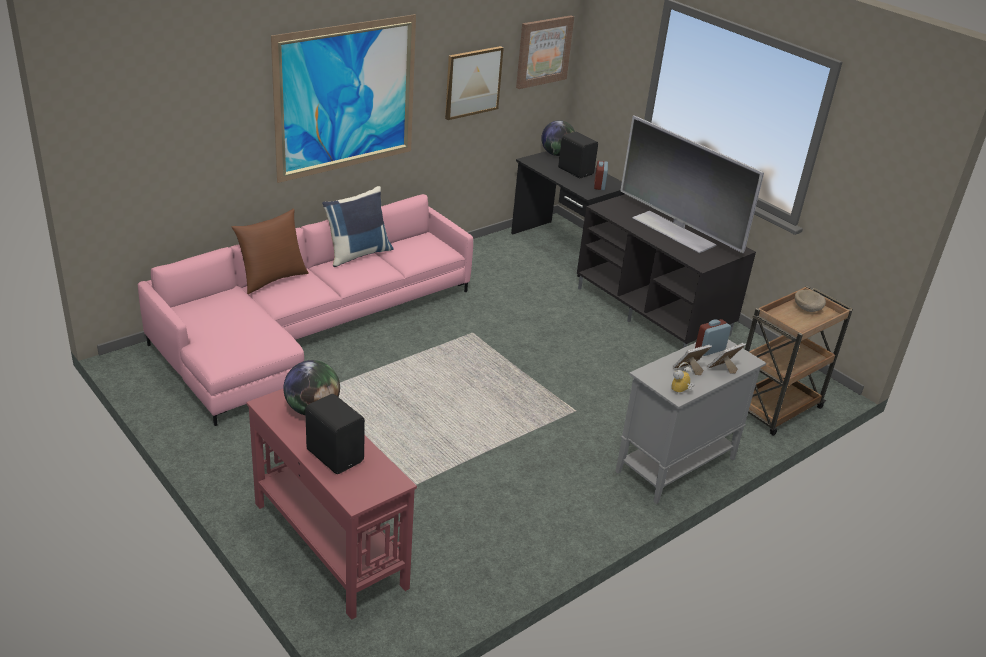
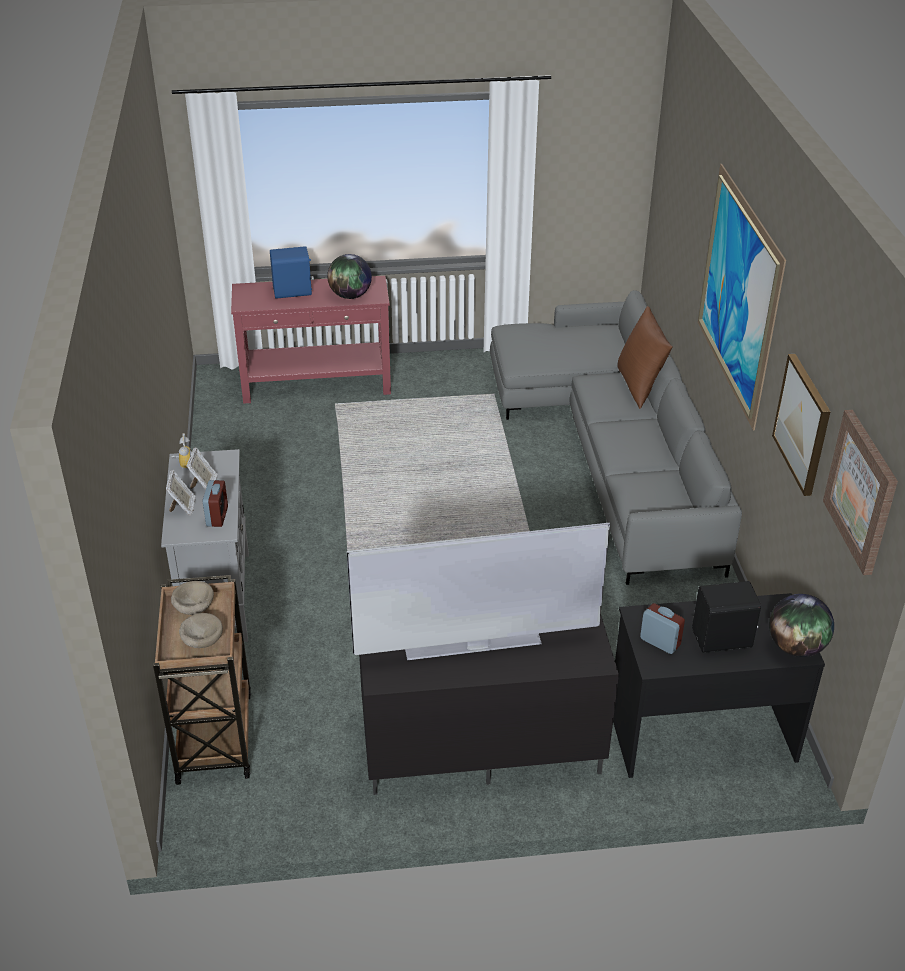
camera: 125 degrees right, 5 degrees up
(308, 328) = (612, 449): pink sofa -> grey sofa
(335, 455) = (293, 292): black speaker -> blue speaker
(358, 253) = (666, 451): blue pillow -> none
(792, 323) = (193, 608): none -> beige bowl

